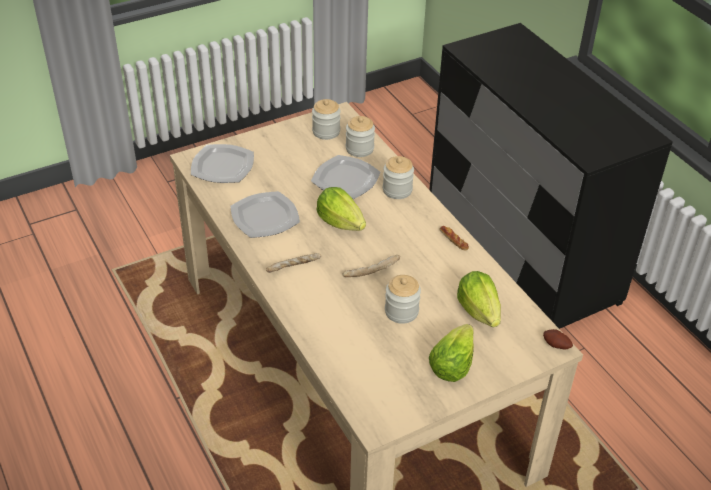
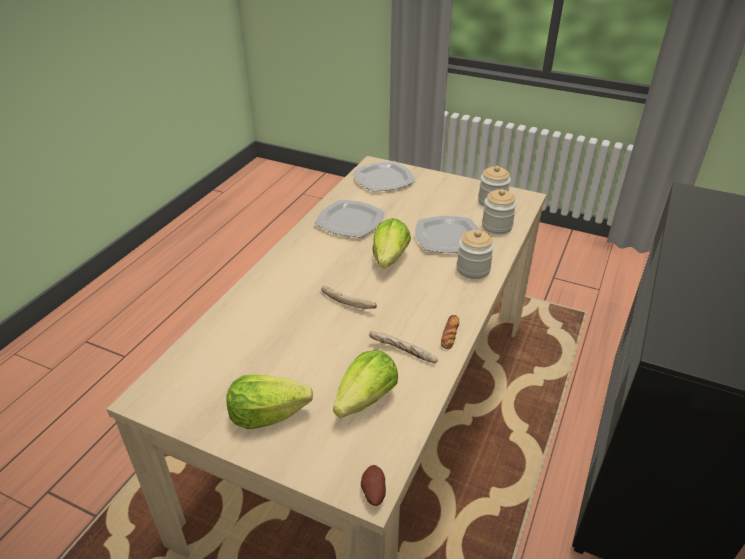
camera: 55 degrees right, 5 degrees down
(294, 267) = (306, 260): bread -> bread (402, 353)
(401, 311) = (312, 345): jar -> none

